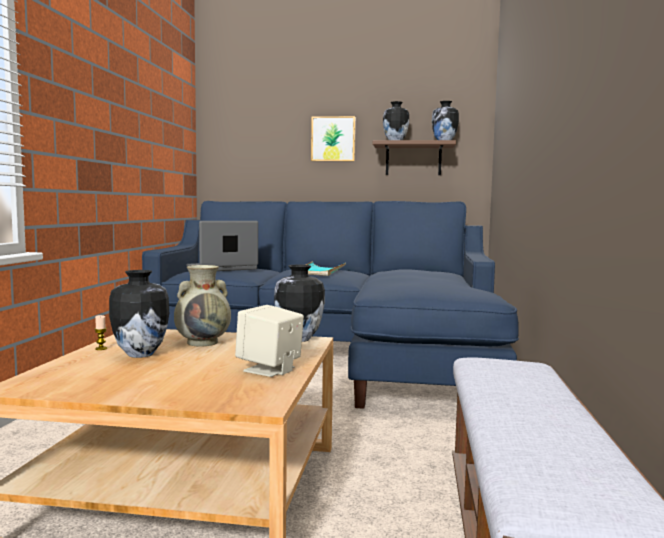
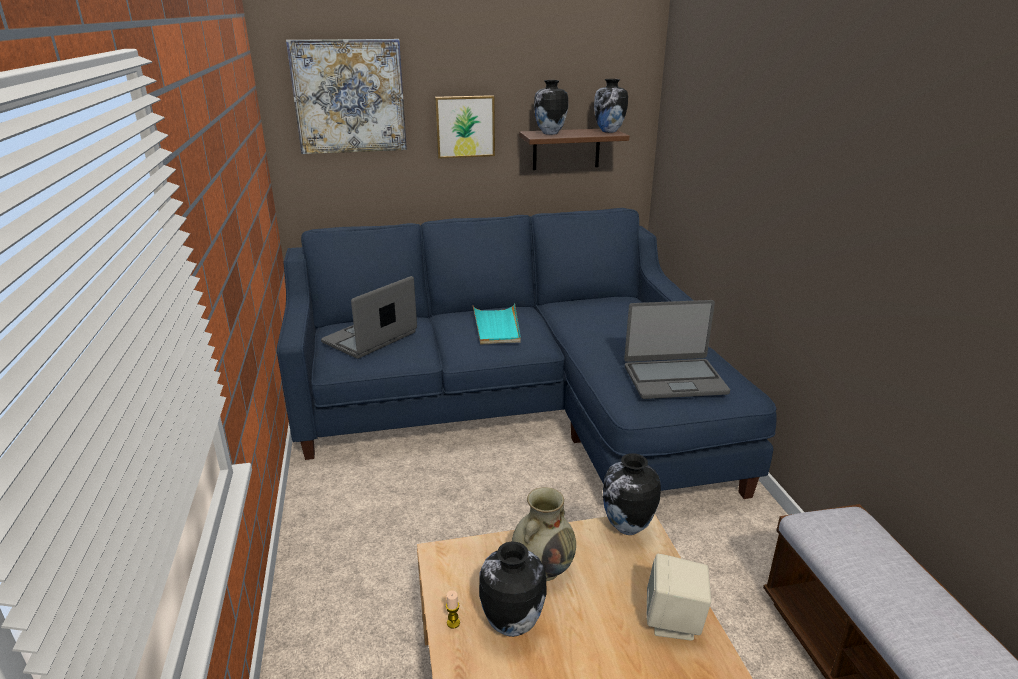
camera: 20 degrees left, 20 degrees up
(253, 116) = (349, 96): none -> picture
(427, 287) = (674, 379): none -> laptop

